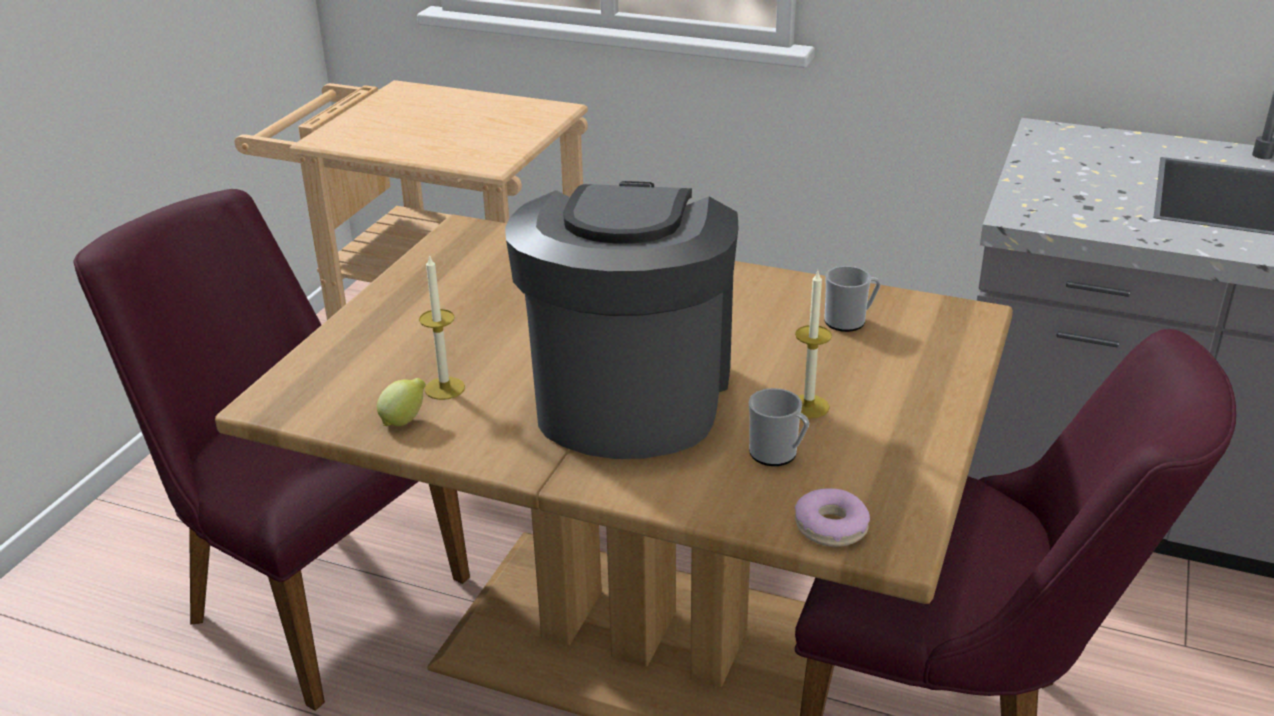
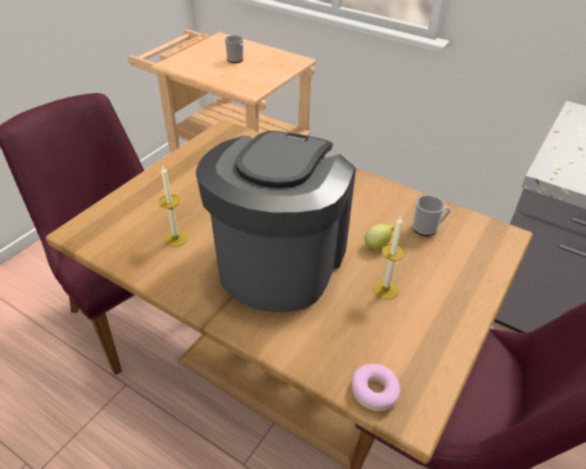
camera: 10 degrees right, 10 degrees up
(404, 420) = (145, 258): lemon -> lemon (377, 245)
(778, 454) = (356, 324): mug -> mug (236, 60)

